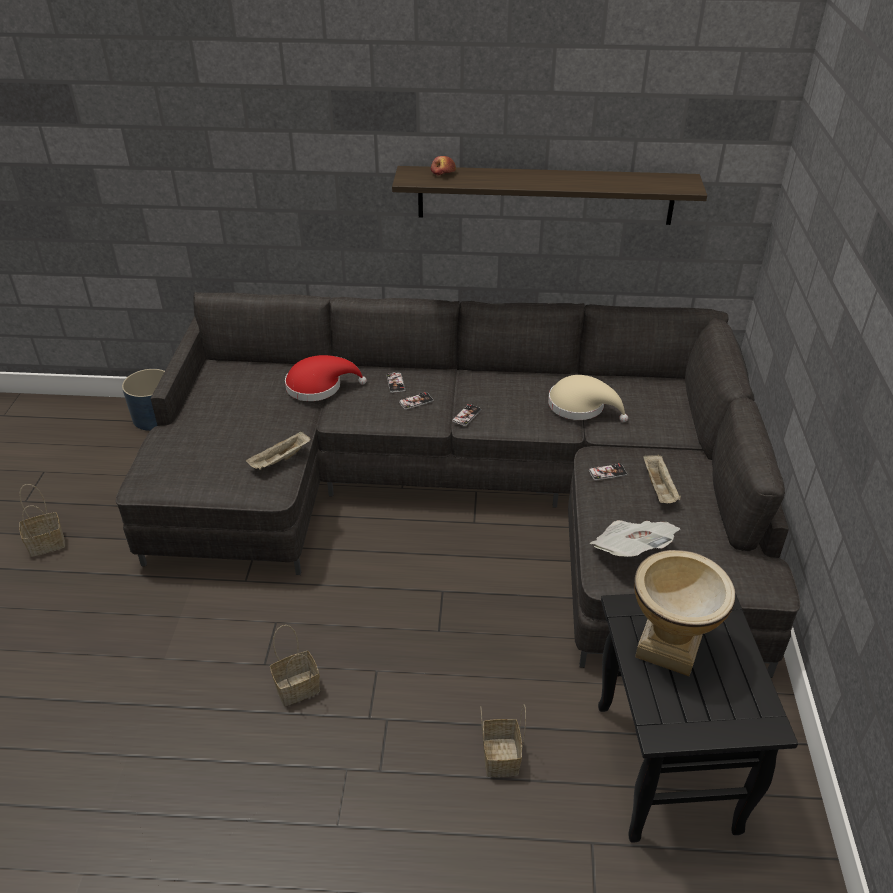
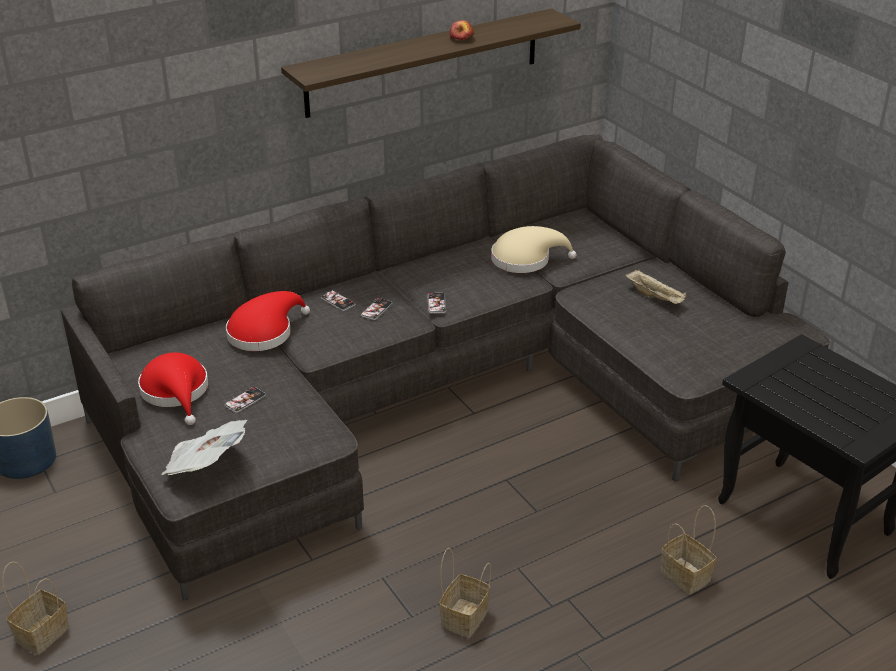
camera: 35 degrees left, 5 degrees down
(214, 408) = (176, 392): none -> red hat
(280, 460) = (306, 409): beige tray -> none
(443, 173) = (337, 62): apple -> apple (462, 38)
(607, 472) = (604, 302): phone -> phone (245, 400)
(630, 551) = (684, 351): newspaper -> newspaper (206, 466)
(669, 646) = (805, 390): vase -> none

